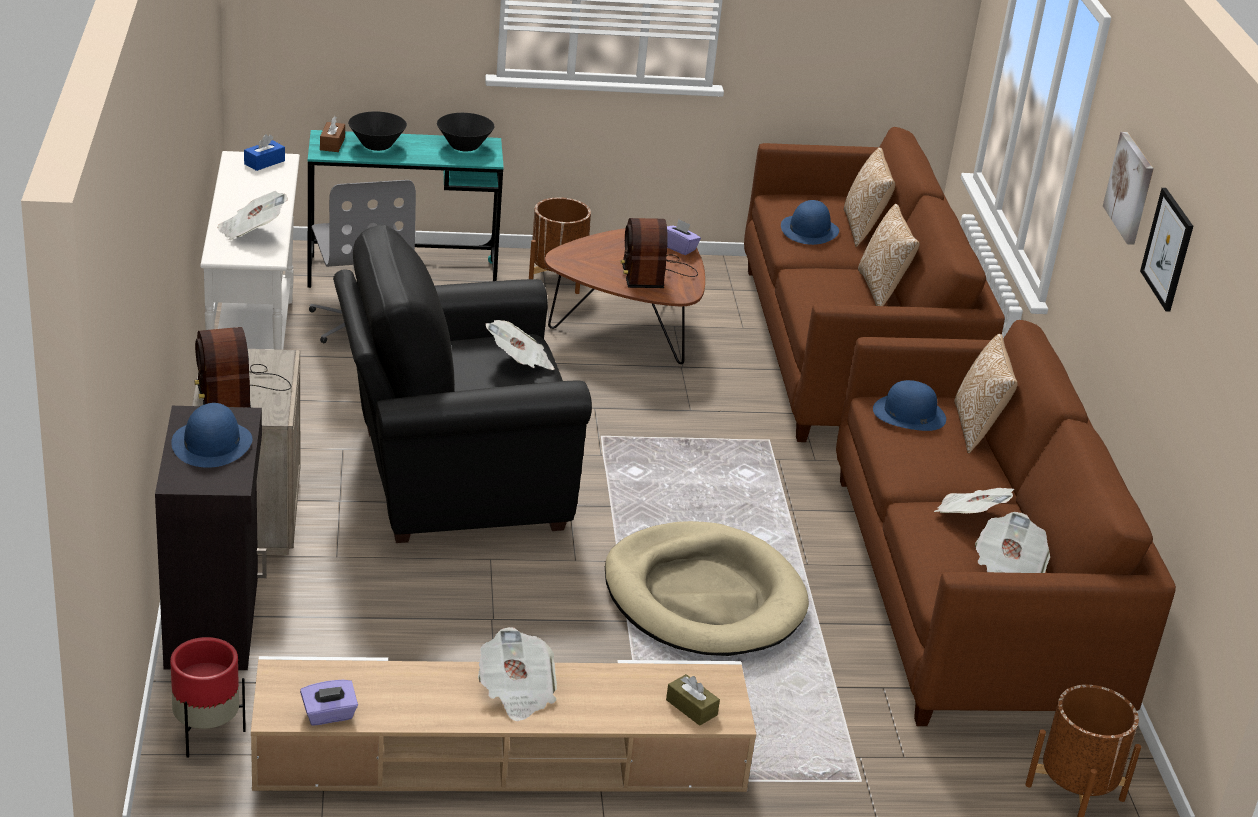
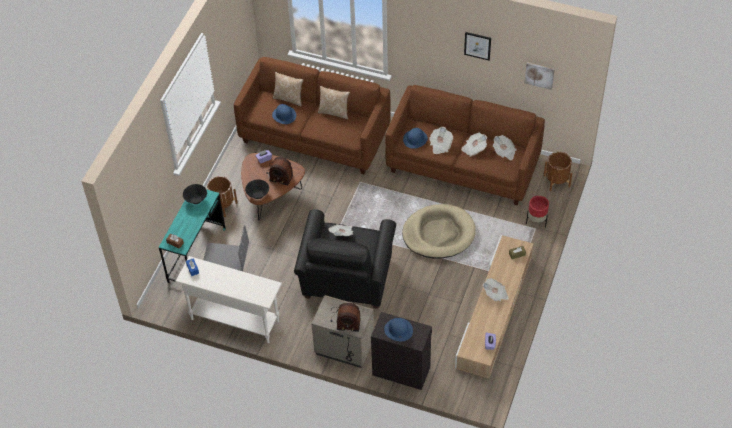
camera: 60 degrees left, 20 degrees up
(207, 734) = (457, 384): red planter -> red planter (537, 221)
(251, 231) = (250, 286): newspaper -> newspaper (440, 145)
(376, 145) = (183, 228): black bowl -> black bowl (258, 195)
(977, 428) = (429, 125): pillow -> none
(1131, 188) = (439, 35): picture -> picture (539, 75)

